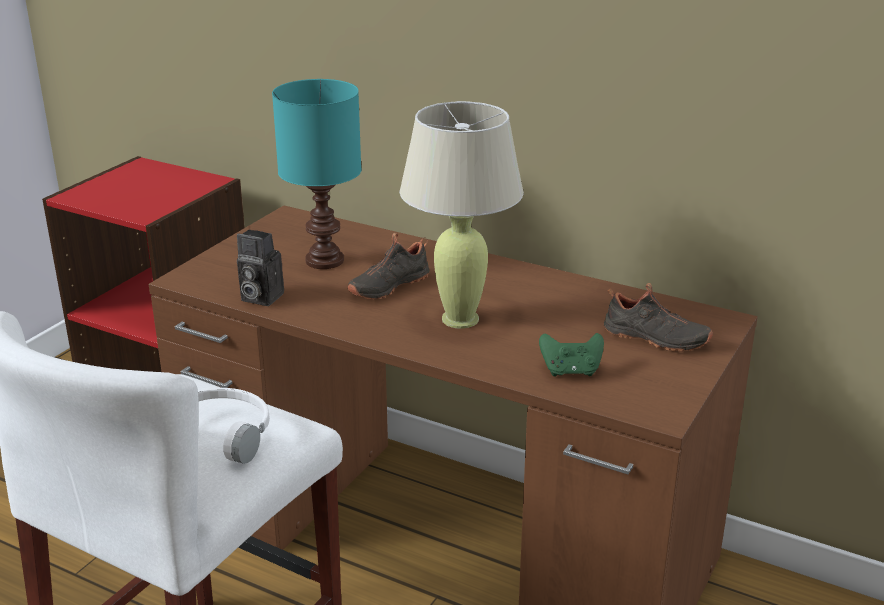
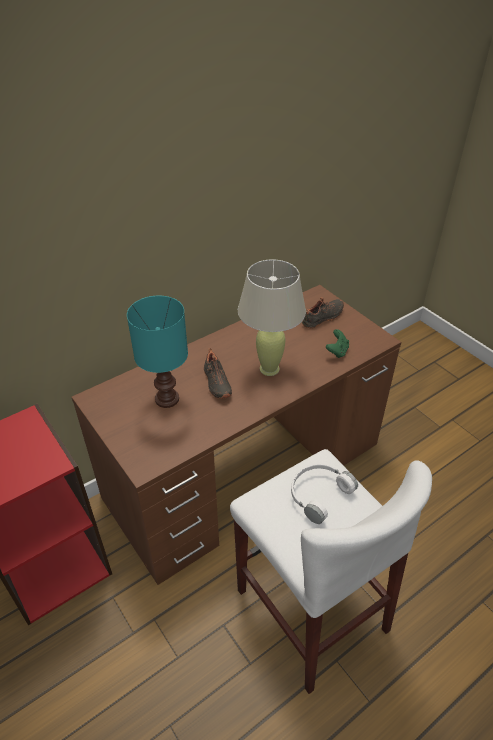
camera: 65 degrees left, 15 degrees up
(259, 297) = (194, 438): camera -> none

